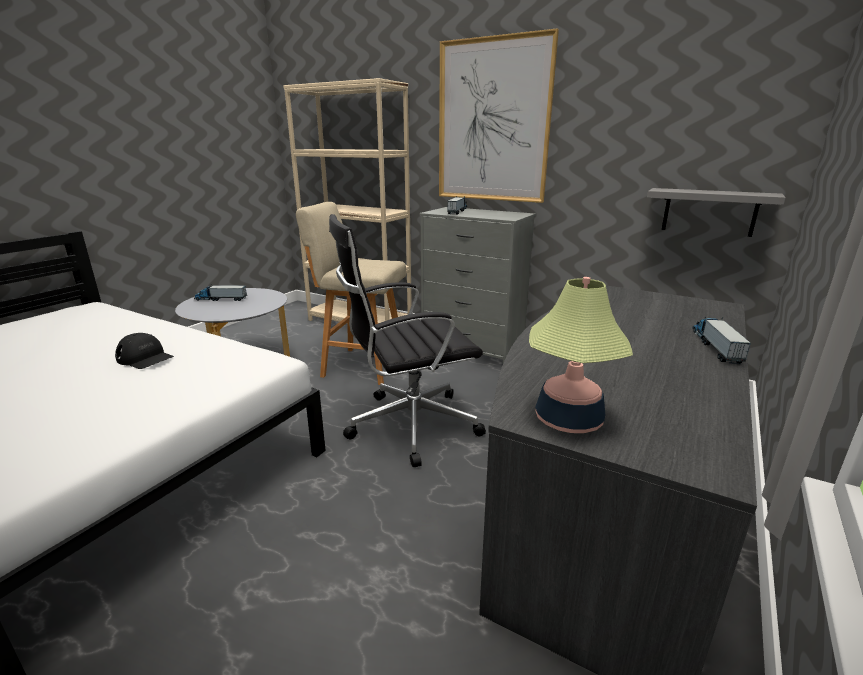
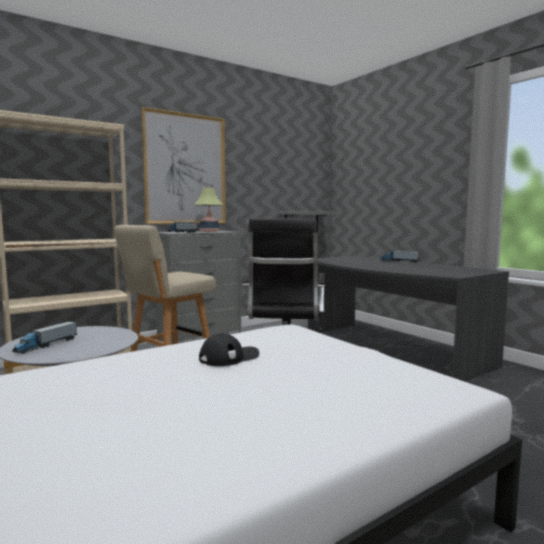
camera: 65 degrees left, 15 degrees down
(568, 420) = (458, 273): table lamp -> table lamp (209, 231)

